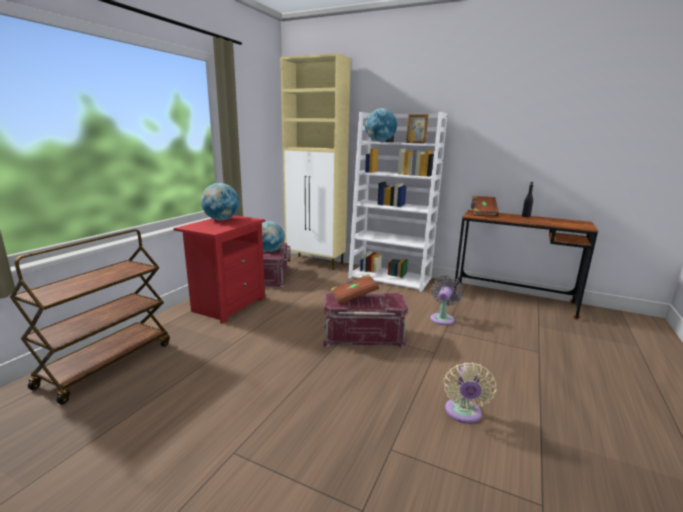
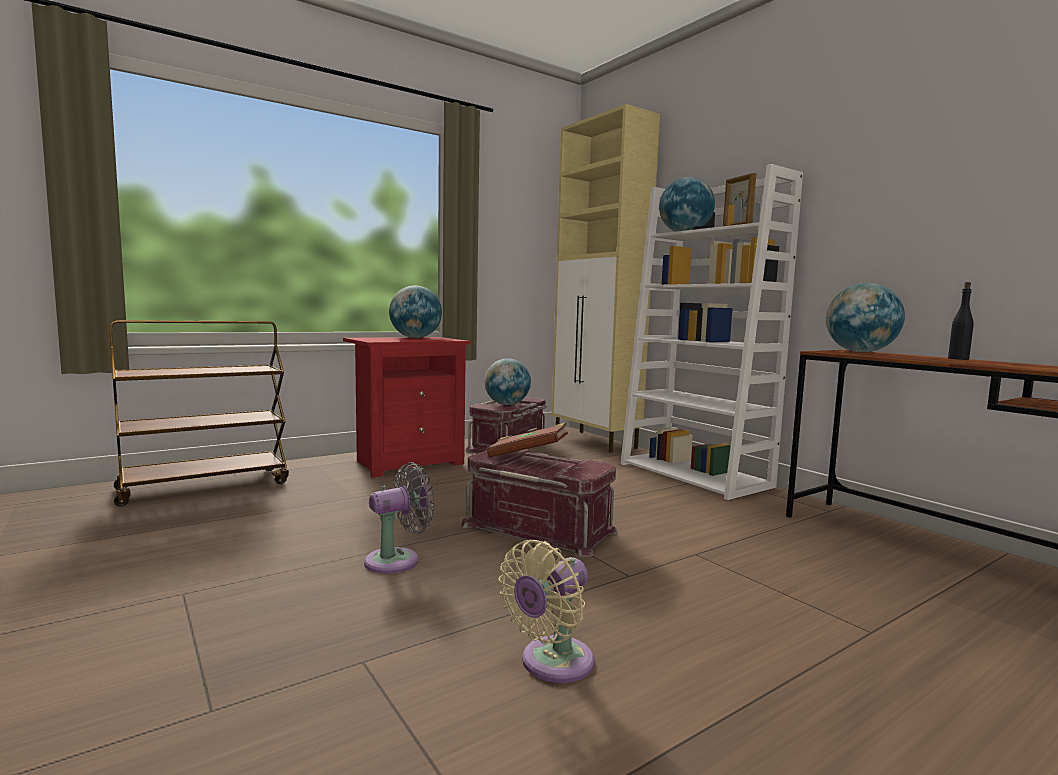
camera: 30 degrees right, 10 degrees down
(442, 318) = (717, 538): grey fan -> grey fan (398, 560)
(483, 213) = (860, 352): brown book -> globe

